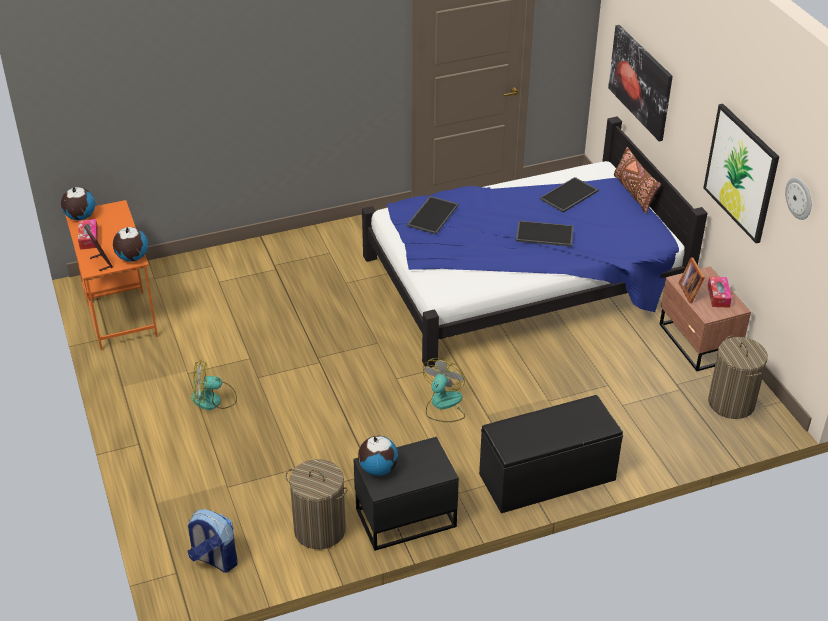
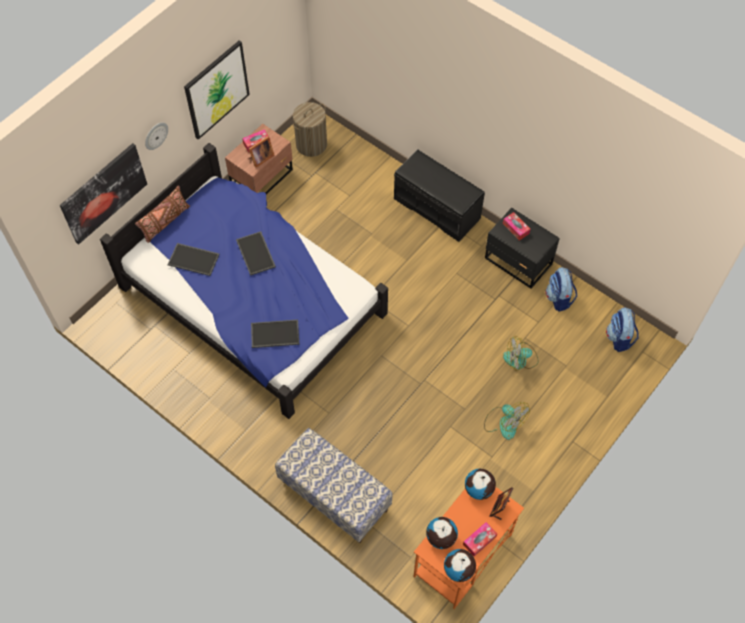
camera: 120 degrees left, 20 degrees up
(259, 256) = (334, 495): none -> bench
(319, 530) = (559, 298): laundry basket -> backpack
(378, 468) = (534, 248): globe -> globe (440, 538)
(421, 465) = (515, 228): none -> tissue box
(443, 405) = (414, 287): fan -> fan (520, 359)
(799, 198) = (261, 33): wall clock -> wall clock (155, 135)

